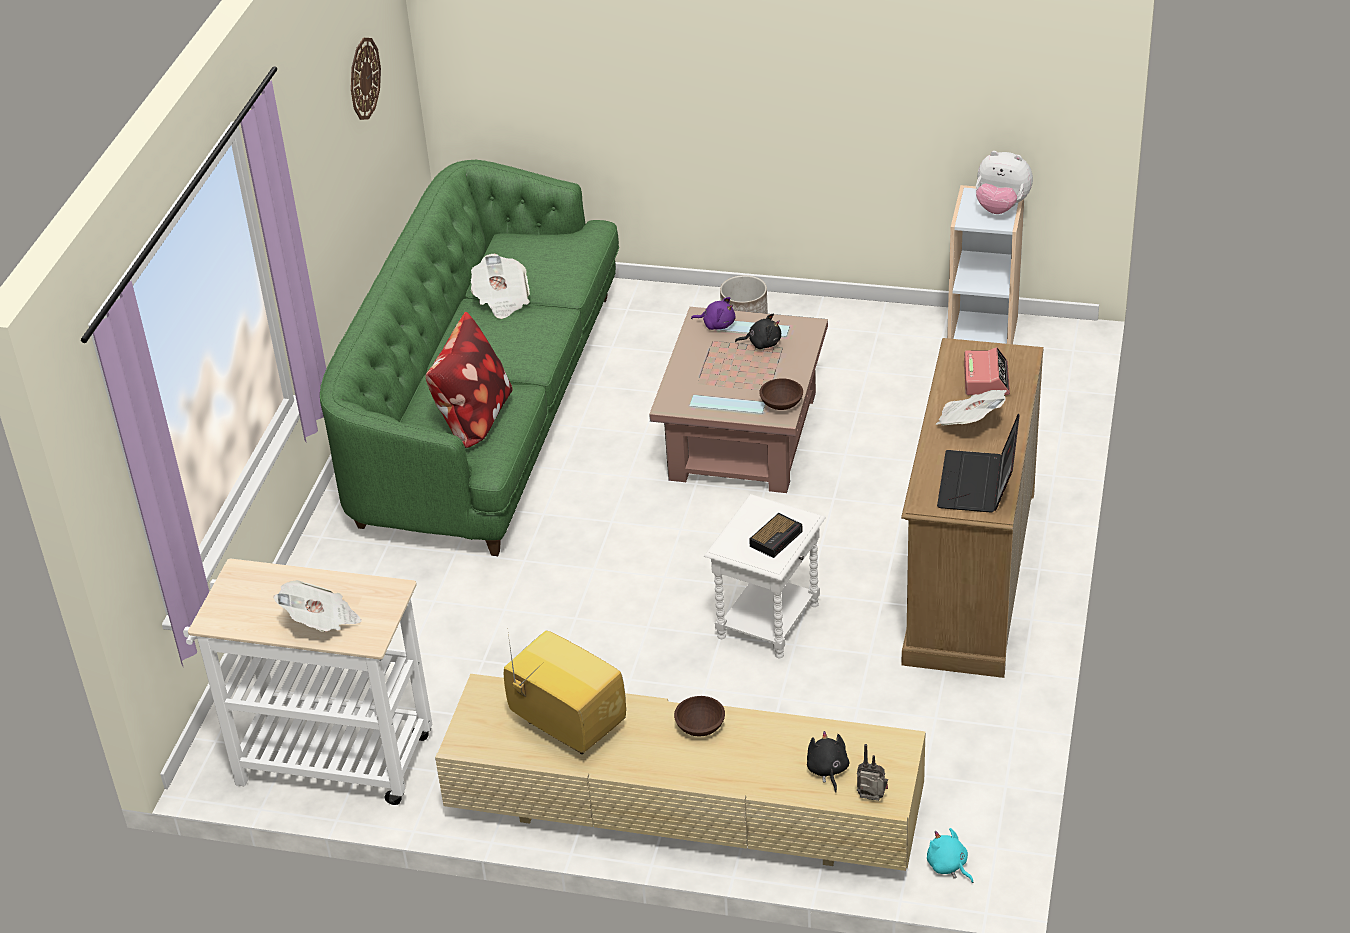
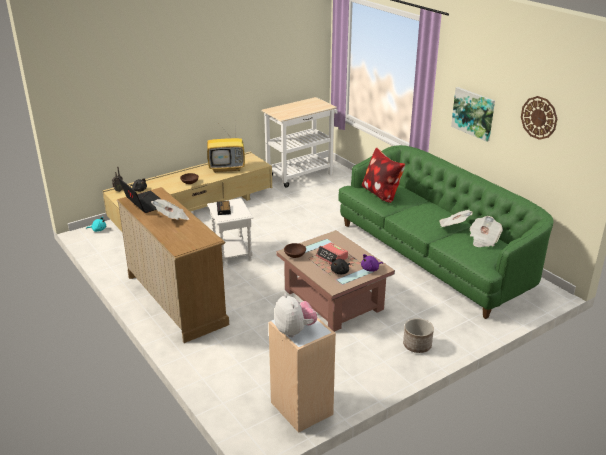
camera: 130 degrees right, 10 degrees down
(316, 200) = (473, 113): none -> picture
(321, 622) = (288, 108): newspaper -> newspaper (483, 240)
(986, 379) = (184, 234): alarm clock -> alarm clock (332, 257)
(1001, 208) = (294, 331): plush toy -> plush toy turned 90 degrees clockwise

